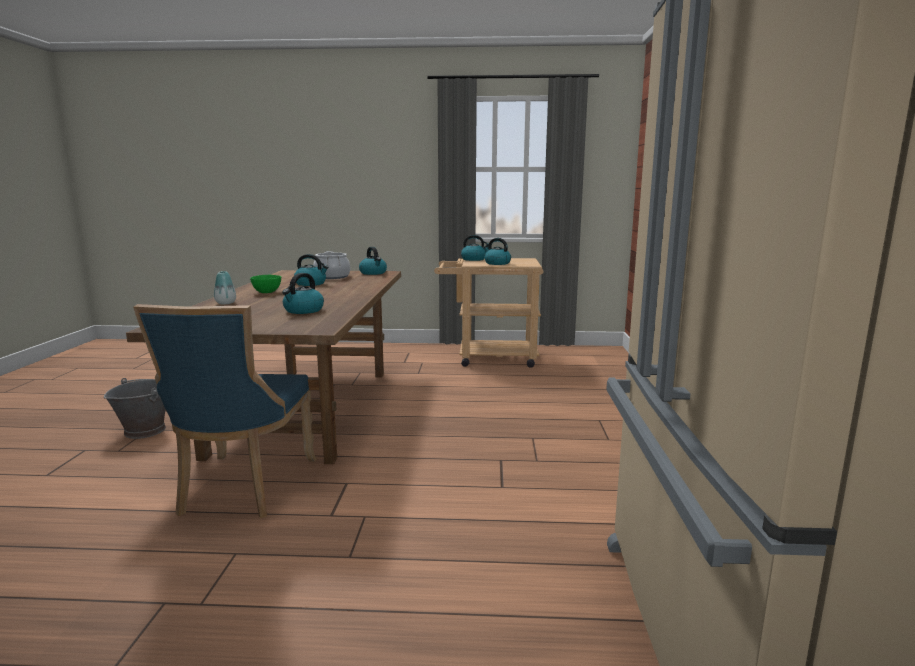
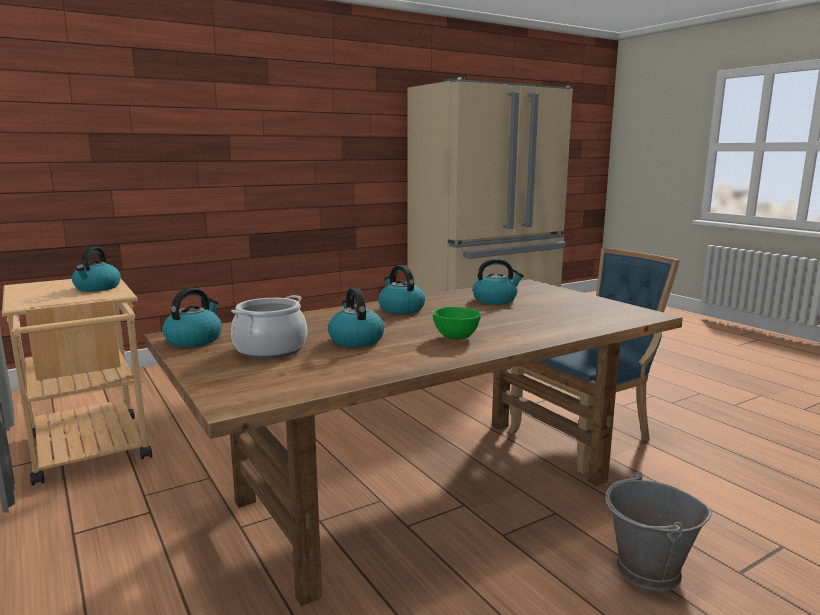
camera: 125 degrees left, 0 degrees up
(225, 303) = (542, 330): vase -> none
(474, 259) = (51, 299): kettle -> kettle (400, 309)

